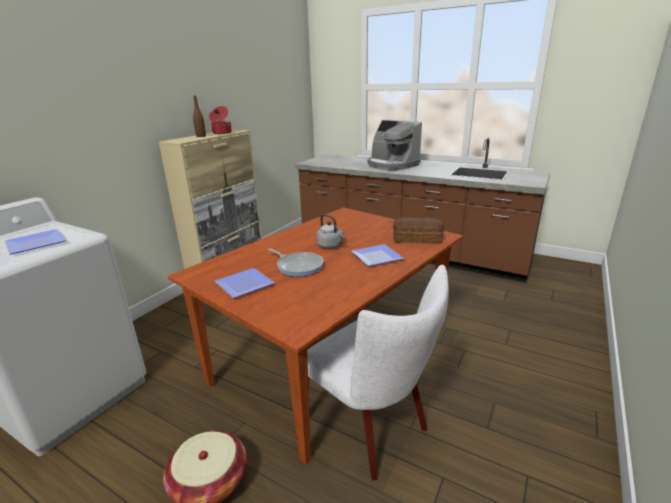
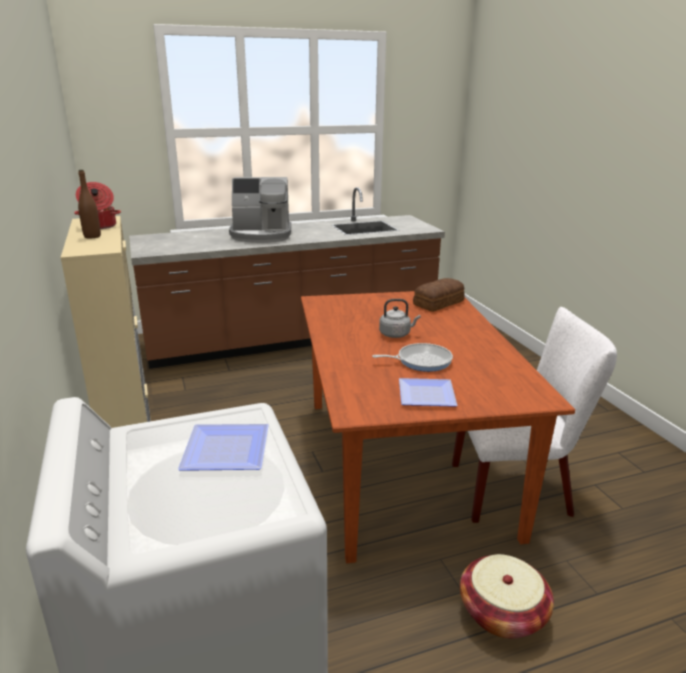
camera: 50 degrees left, 0 degrees up
(378, 257) = (454, 328): plate -> none

